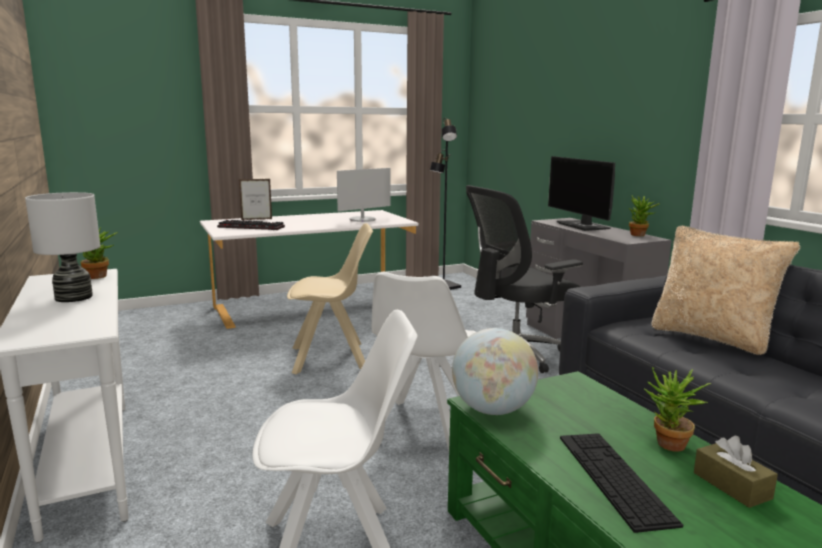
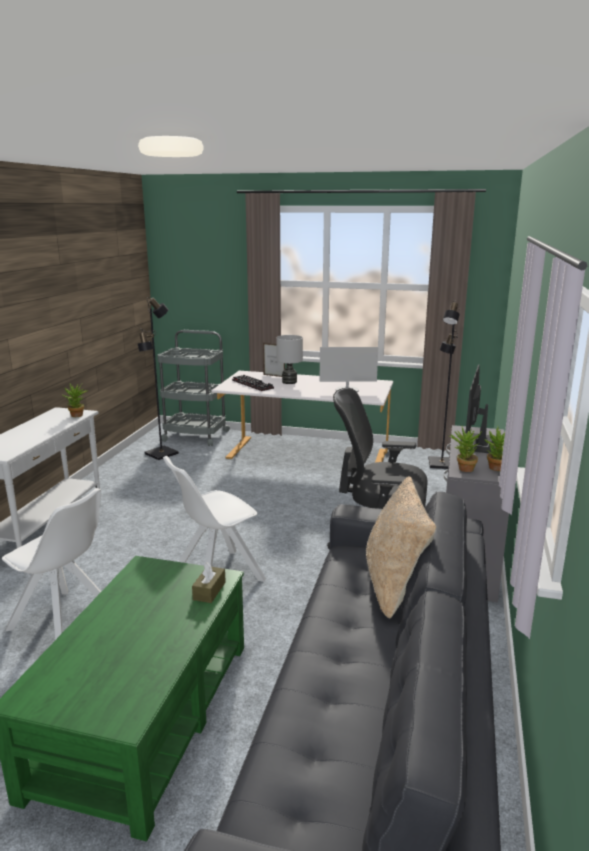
camera: 40 degrees right, 5 degrees up
(73, 297) = (40, 429): grey table lamp -> grey table lamp (289, 382)
(129, 344) = (161, 453): none -> black floor lamp
(146, 318) = (195, 436): none -> grey cart
(331, 358) = (249, 503): beige chair -> none
(492, 410) = (137, 572): globe -> none
(614, 477) = (101, 636): keyboard -> none
(667, 446) = (167, 638): potted plant -> potted plant (463, 469)
(731, 485) = (140, 674): brown tissue box -> brown tissue box (209, 591)

